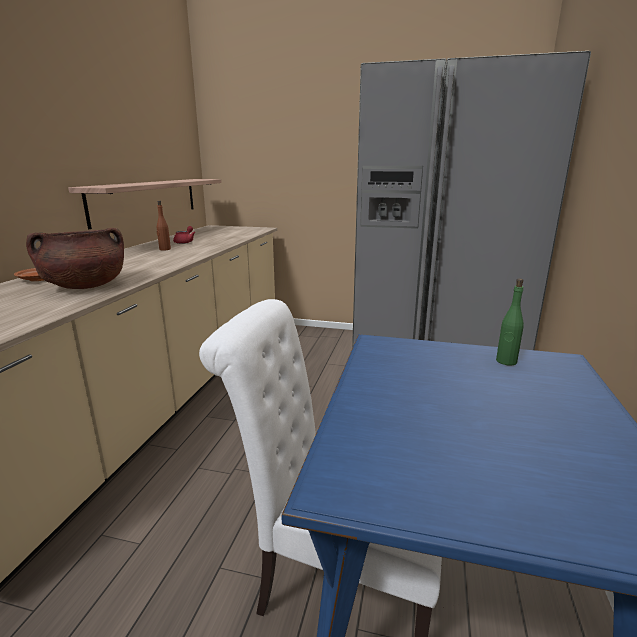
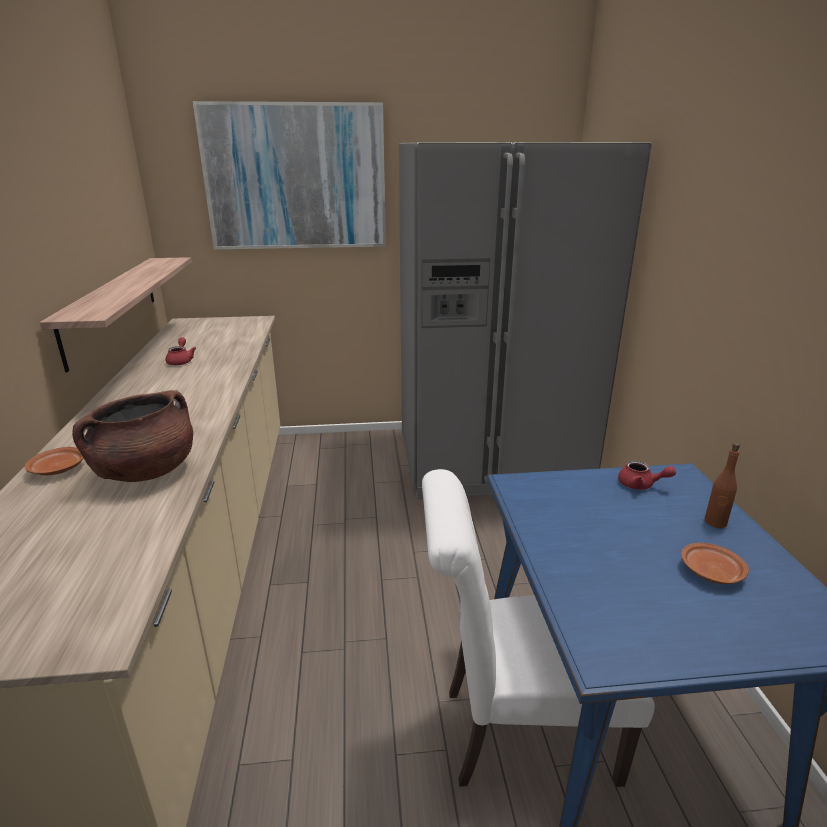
camera: 20 degrees left, 5 degrees up
(164, 249) = (169, 380): brown bottle -> brown bottle (715, 522)
(300, 121) = (296, 177): none -> picture
(506, 361) = (640, 485): green bottle -> red teapot
(530, 442) = (710, 571): none -> brown plate

